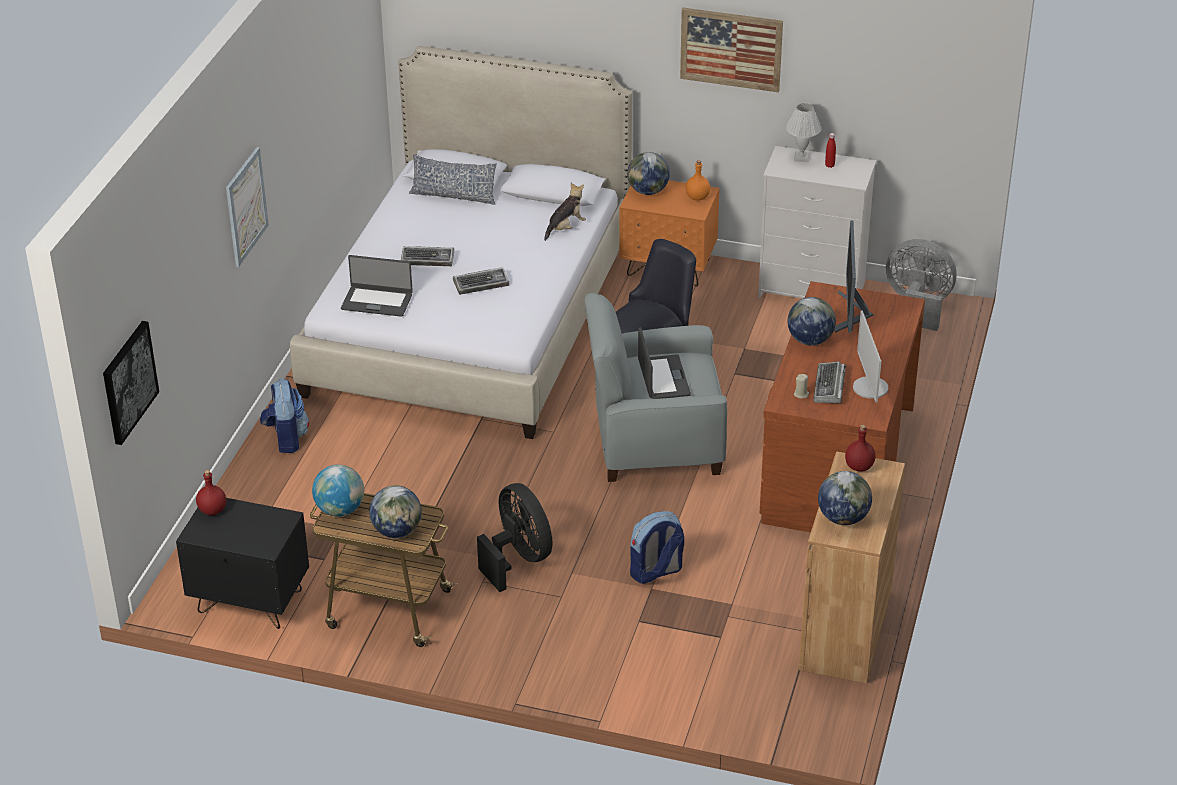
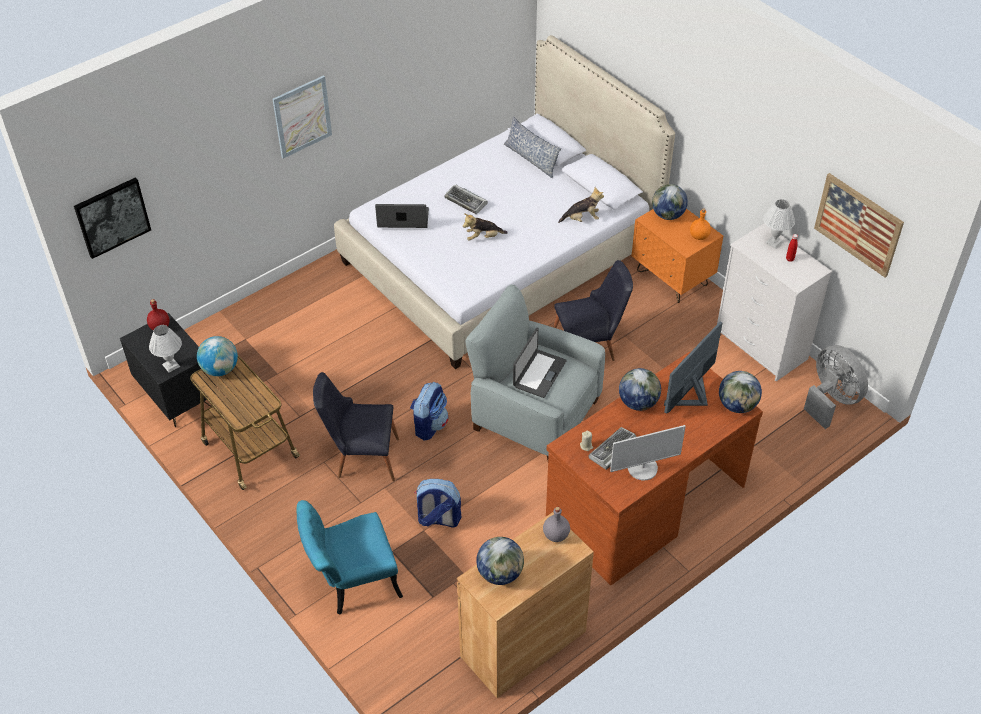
camera: 35 degrees right, 10 degrees up
(269, 537) = (171, 365): none -> white table lamp
(286, 438) = (307, 289): backpack -> backpack (429, 425)
(377, 301) = (403, 219): laptop -> laptop turned 135 degrees clockwise
(397, 531) = (238, 405): globe -> globe (737, 405)
(481, 284) = (483, 237): keyboard -> plush toy
(518, 559) = (361, 457): black fan -> black chair
(627, 666) = (351, 582): none -> turquoise chair
(731, 49) = (748, 131): picture -> picture (858, 224)
(859, 467) = (555, 535): red bottle -> grey bottle
(870, 388) = (642, 468): monitor -> monitor turned 135 degrees counterclockwise

